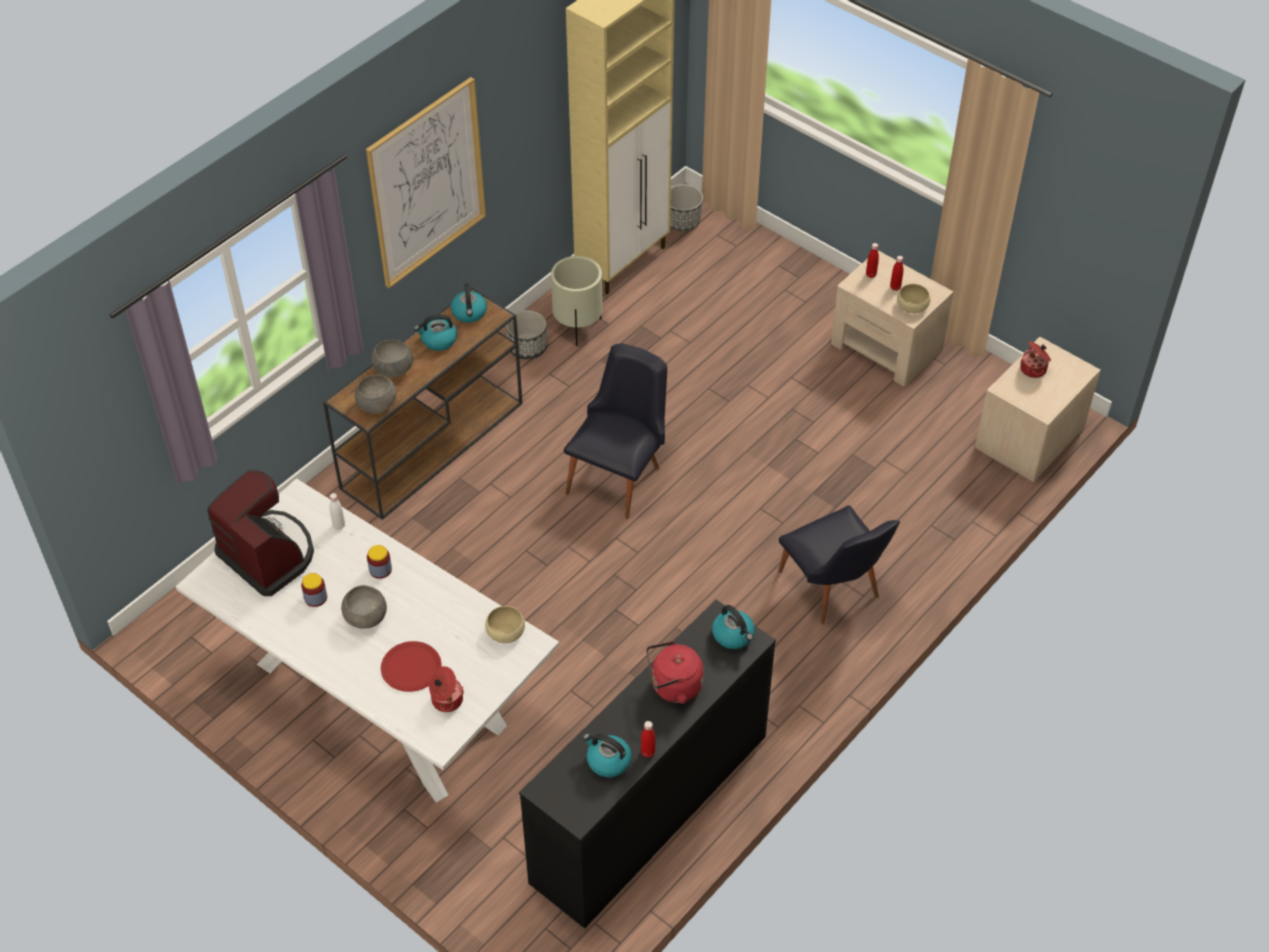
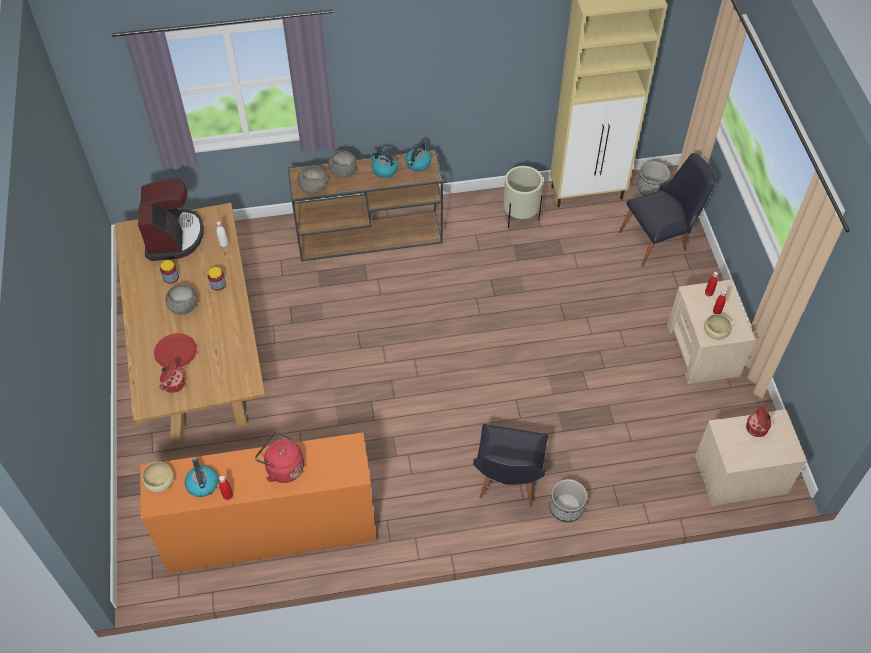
camera: 40 degrees right, 5 degrees up
(379, 696) = (202, 360): white dining table -> brown dining table
(427, 183) = (419, 63): picture -> none
(505, 631) = (243, 367): beige bowl -> beige bowl (159, 481)
(528, 347) = (479, 211): planter -> planter (566, 508)
(620, 475) = (454, 322): black chair -> black chair (659, 240)
(649, 809) = (271, 533): black dresser -> orange dresser
(733, 635) = (349, 462): kettle -> none

